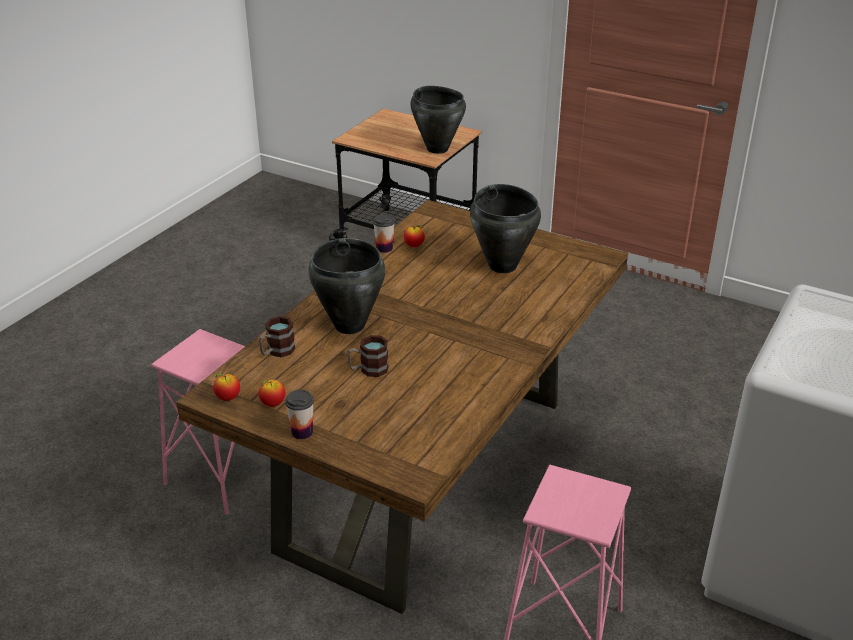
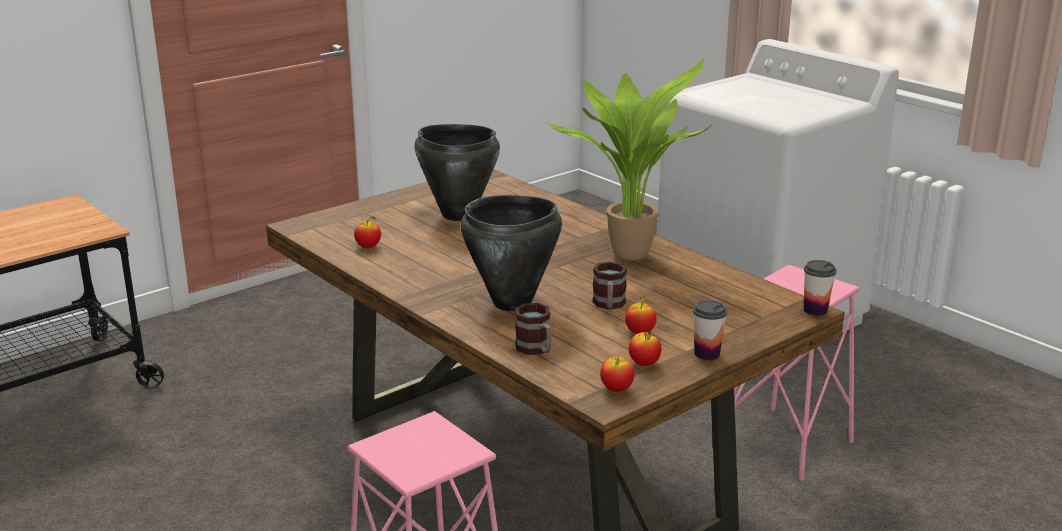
camera: 70 degrees left, 10 degrees down
(326, 393) = (640, 332): none -> apple
(384, 248) = (356, 262): cup -> cup (815, 310)
(437, 149) = (85, 222): black cooking pot -> none
(481, 361) = (629, 252): none -> potted plant

